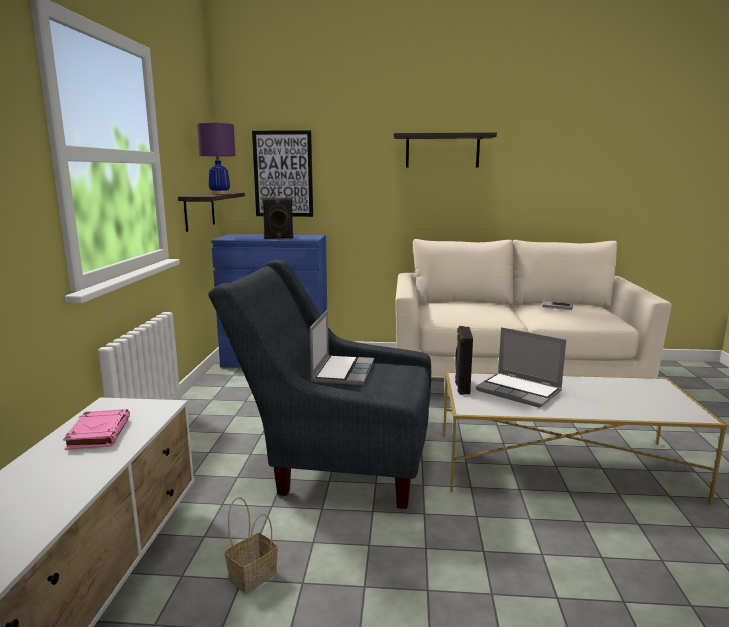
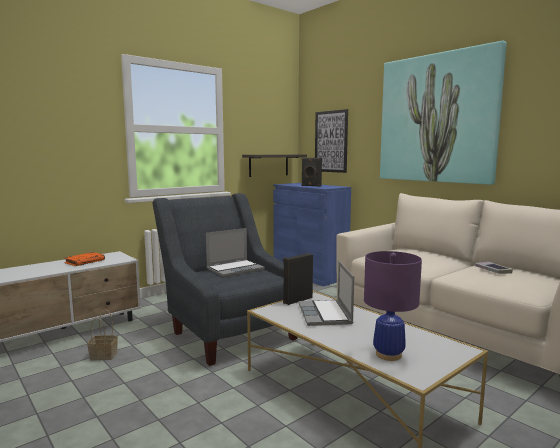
camera: 45 degrees right, 5 degrees down
(99, 433) = (85, 261): pink book -> orange book
(220, 193) = (279, 154): purple table lamp -> purple table lamp (388, 355)
(442, 151) = (437, 119): shelf -> picture

